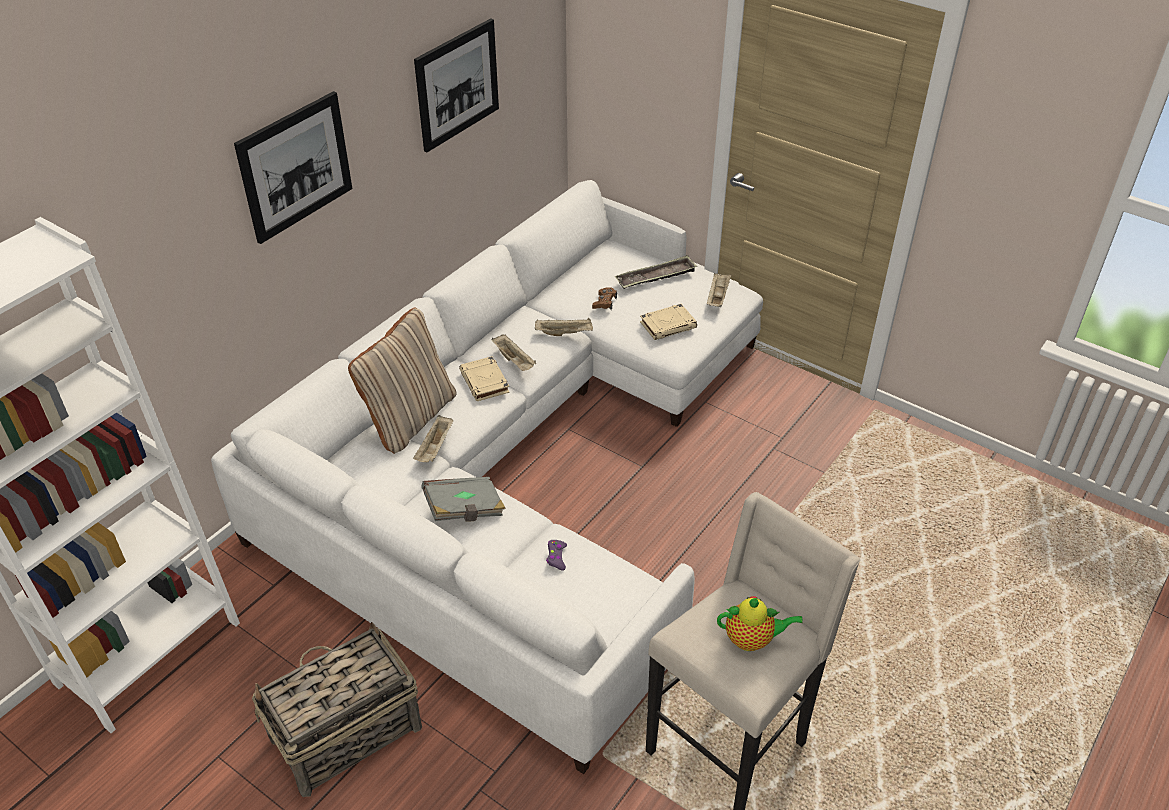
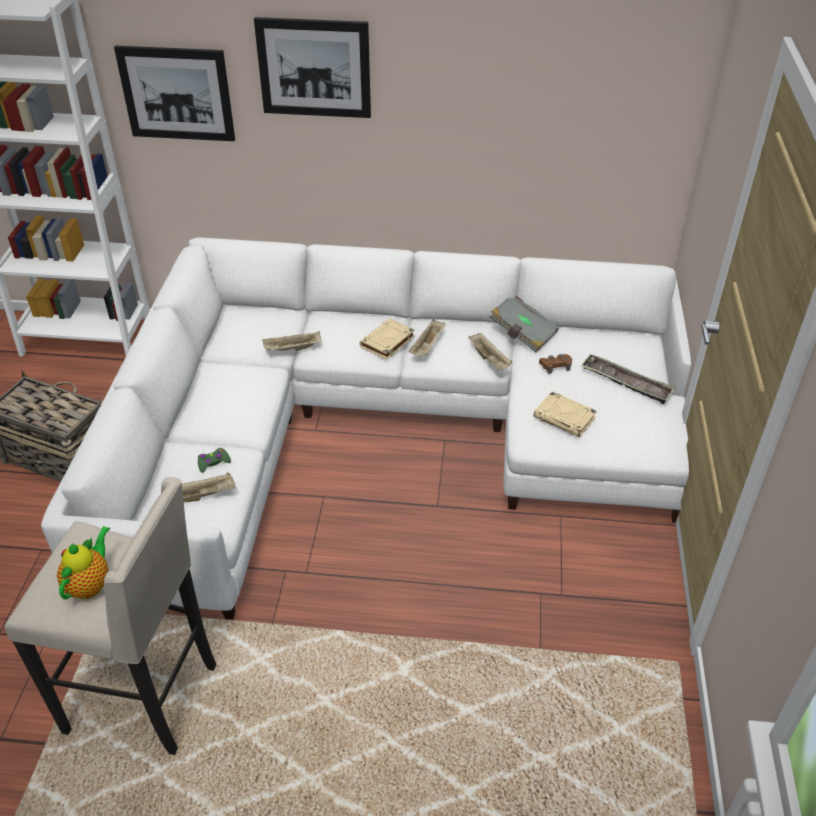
camera: 60 degrees right, 0 degrees up
(410, 418) = (315, 323): beige pillow -> none
(457, 84) = (526, 86): picture -> picture (176, 94)
(464, 510) = (234, 392): grey book -> grey book (522, 333)
(556, 557) = (213, 463): purple game controller -> green game controller
(717, 297) = (645, 436): beige tray -> beige tray (203, 495)
(752, 640) = (90, 584): teapot -> teapot turned 135 degrees counterclockwise

